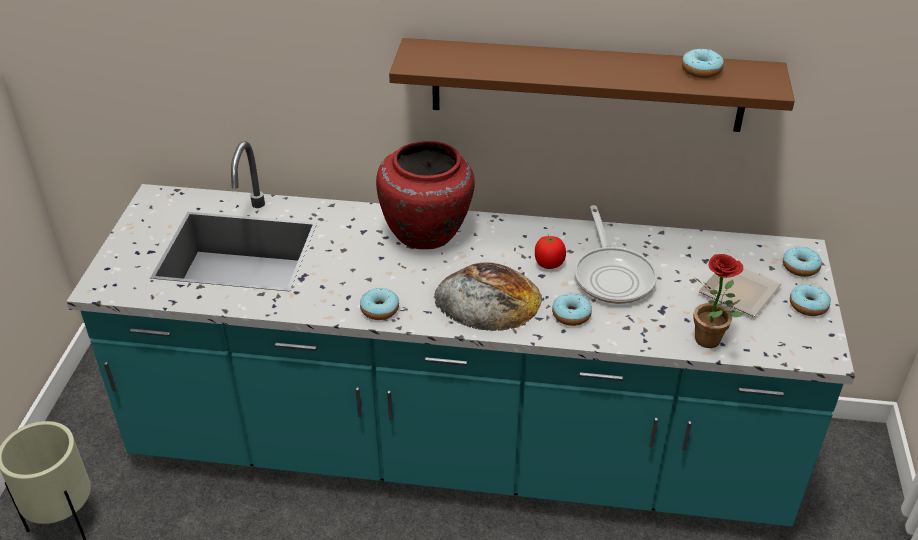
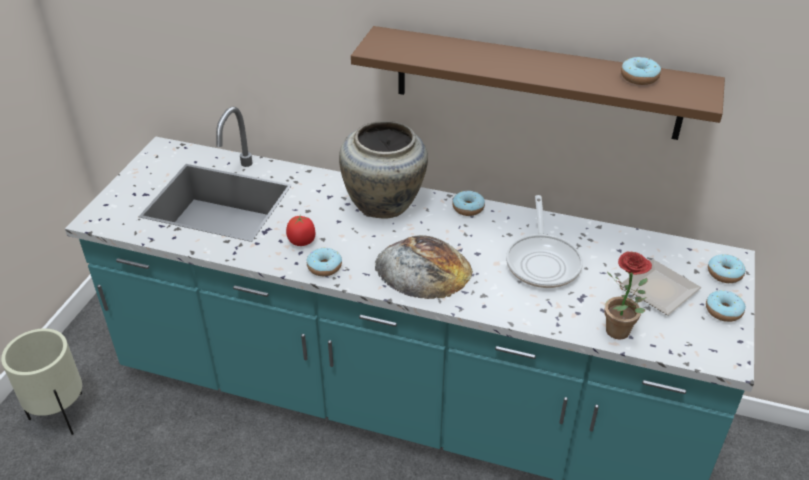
camera: 10 degrees right, 0 degrees up
(427, 234) = (385, 205): red vase -> beige vase
(549, 264) = (487, 244): tomato -> tomato (302, 241)
(571, 315) = (495, 292): donut -> donut (468, 208)

